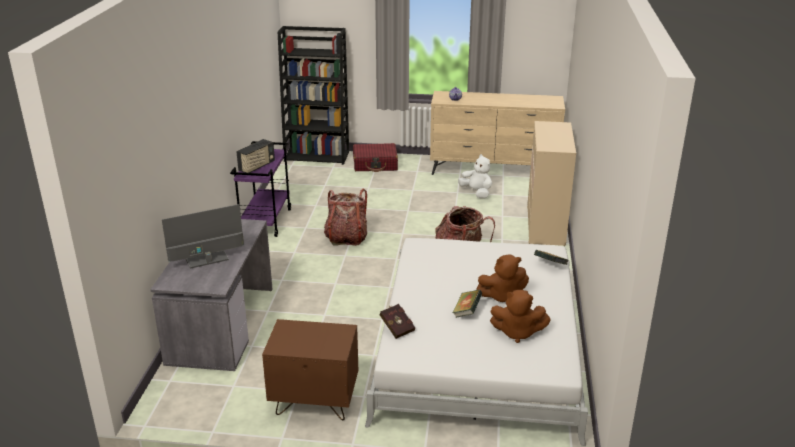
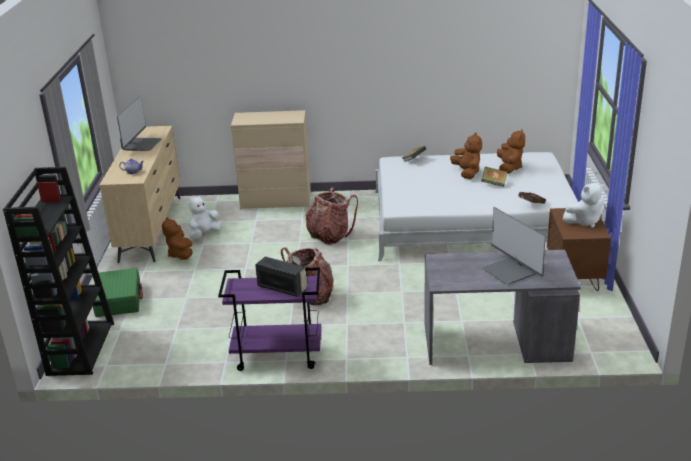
camera: 95 degrees left, 0 degrees up
(310, 343) = (584, 221): none -> white plush toy
(375, 164) = (119, 300): red suitcase -> green suitcase
(440, 184) = (181, 255): none -> brown plush toy
(516, 100) = (142, 145): none -> monitor

